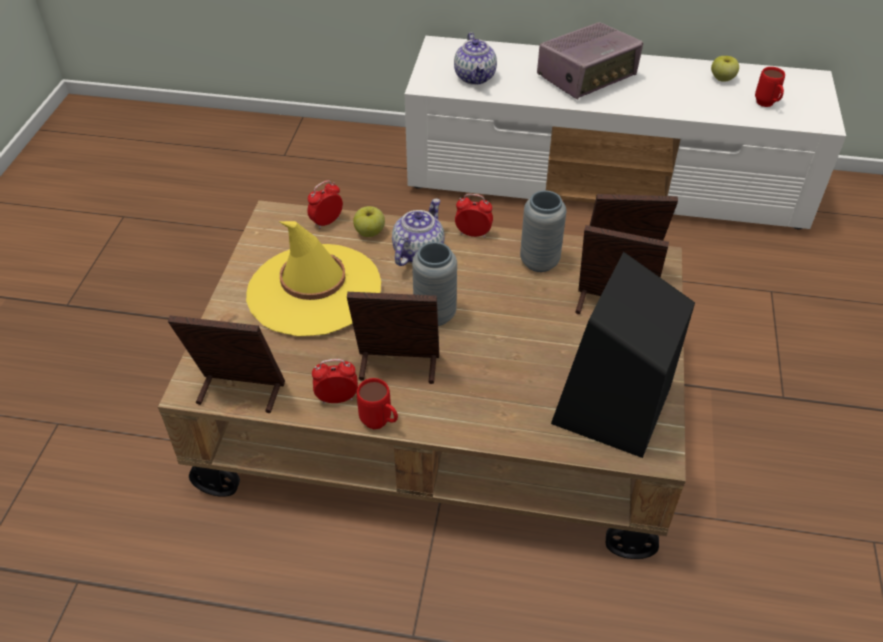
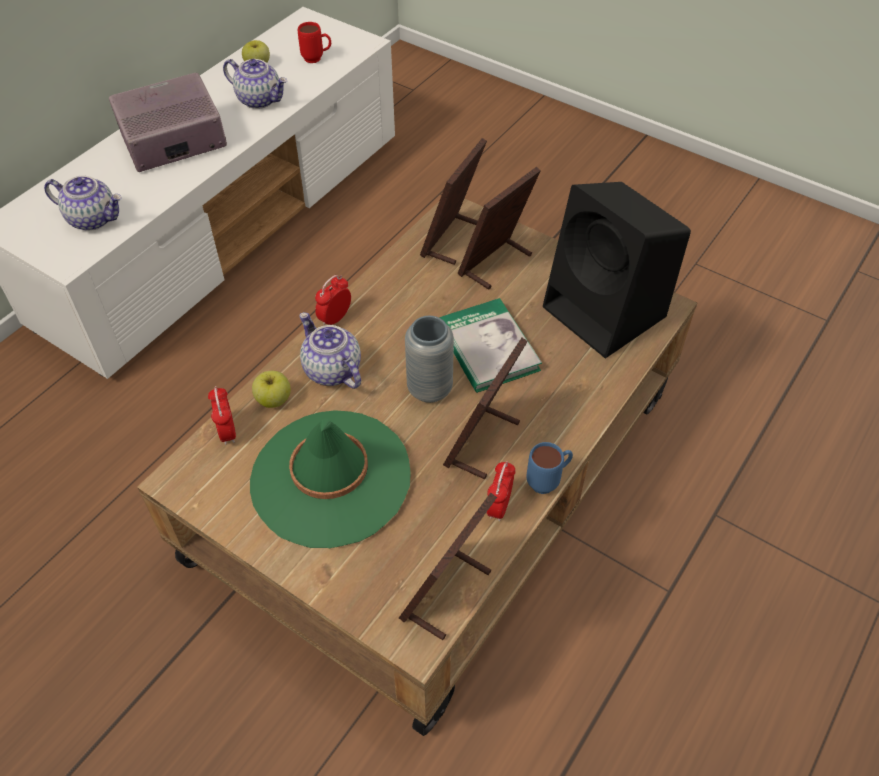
camera: 65 degrees left, 5 degrees up
(314, 290) = (330, 478): yellow hat -> green hat
(380, 424) = (548, 481): red mug -> blue mug
(505, 336) = (487, 348): none -> book
(539, 262) = (407, 287): grey vase -> none
(587, 77) = (173, 142): radio -> radio turned 105 degrees counterclockwise
(680, 97) = (260, 99): none -> teapot

